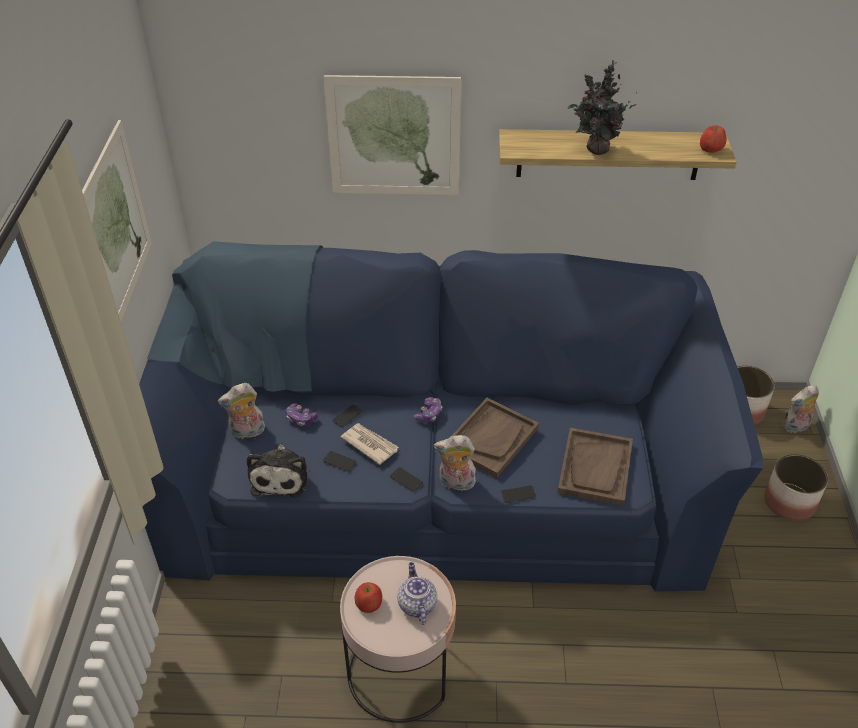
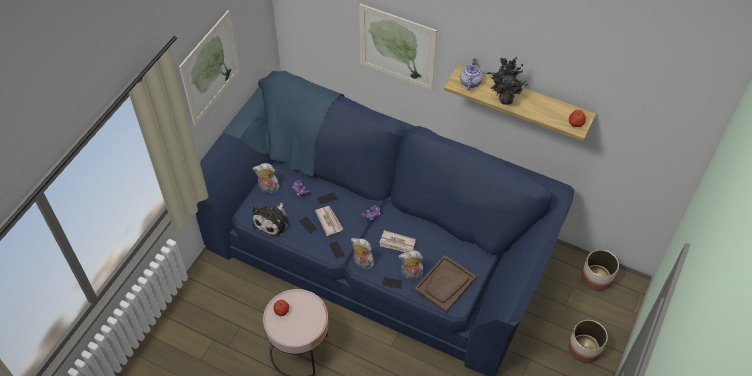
camera: 25 degrees right, 10 degrees up
(416, 604) = (305, 321): teapot -> teapot (470, 82)
(491, 438) = (397, 243): brown tray -> newspaper
(795, 427) = (625, 303): plush toy -> plush toy (411, 274)

